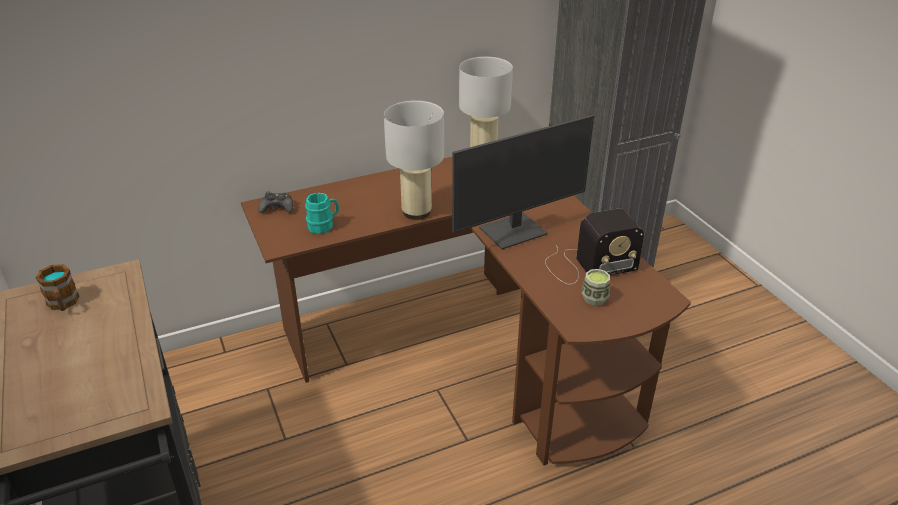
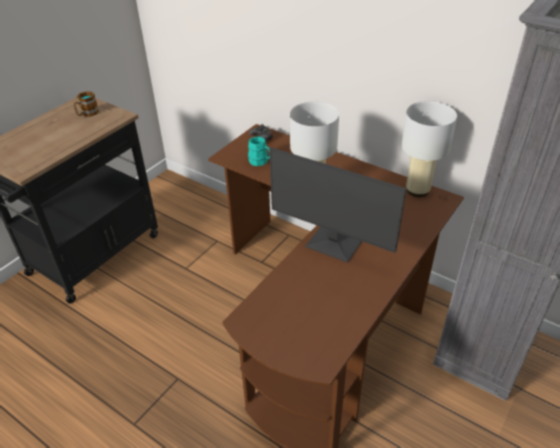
camera: 60 degrees right, 5 degrees up
(587, 265) = (325, 299): radio -> none
(594, 298) = (285, 319): cup -> none

